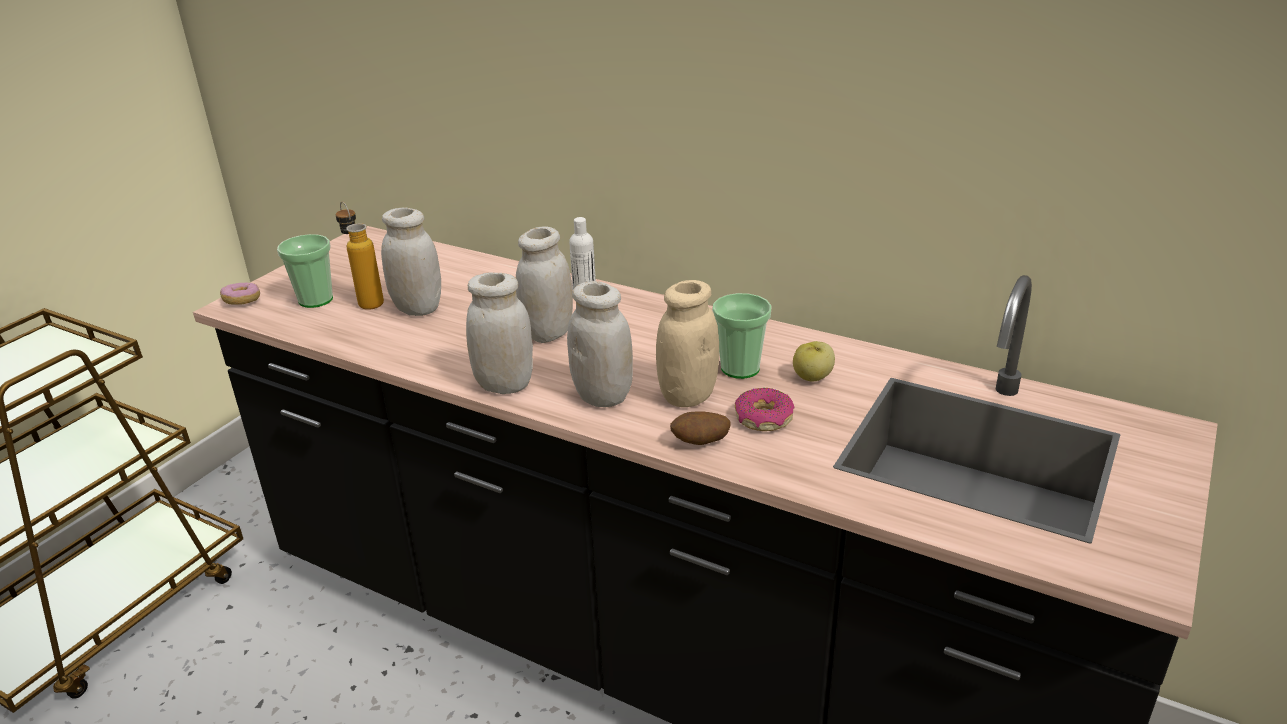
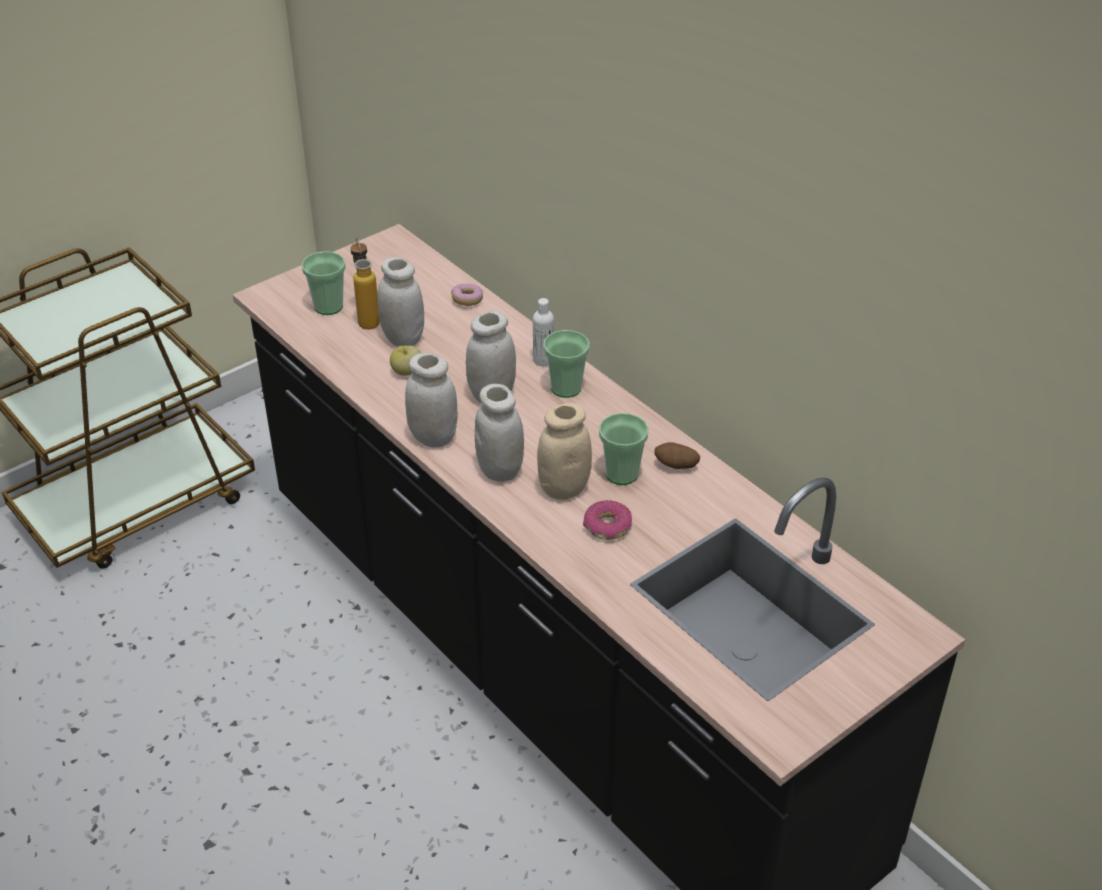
camera: 20 degrees right, 10 degrees up
(242, 301) = (272, 292): donut -> donut (467, 300)
(625, 311) = (566, 388): none -> cup
(700, 443) = (546, 534): potato -> potato (676, 466)
(812, 378) = (672, 500): apple -> apple (406, 372)

